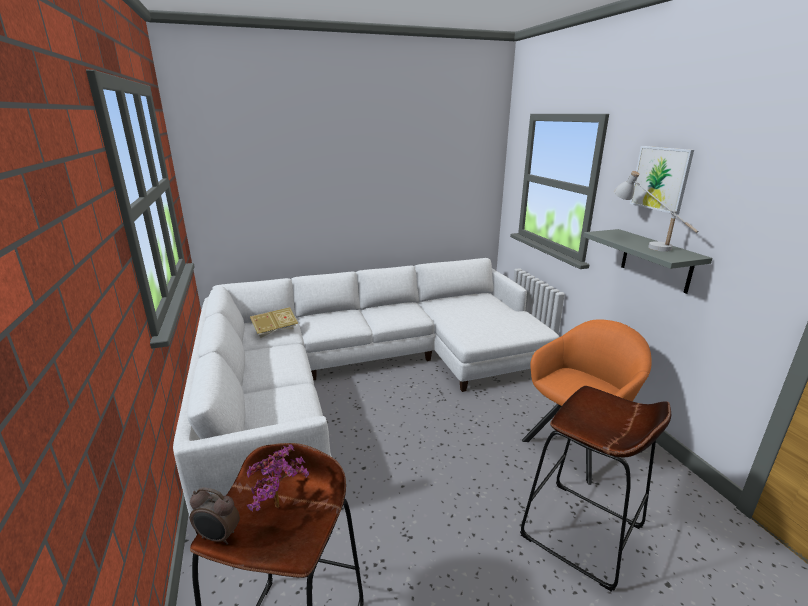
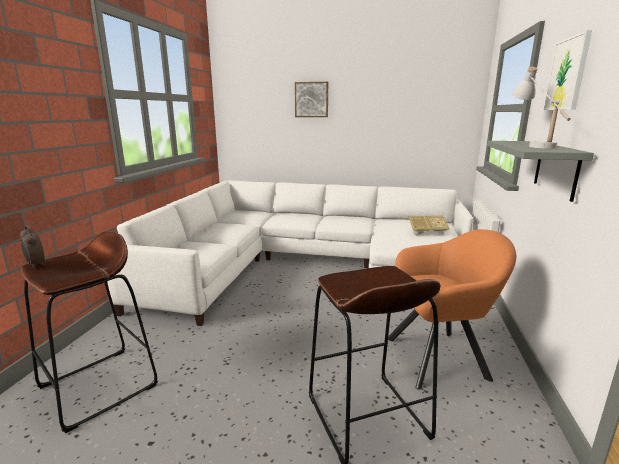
camera: 30 degrees right, 5 degrees down
(275, 330) = (248, 215): book -> book (427, 232)
(281, 508) = (84, 267): potted plant -> none
(323, 168) = (311, 99): none -> picture

